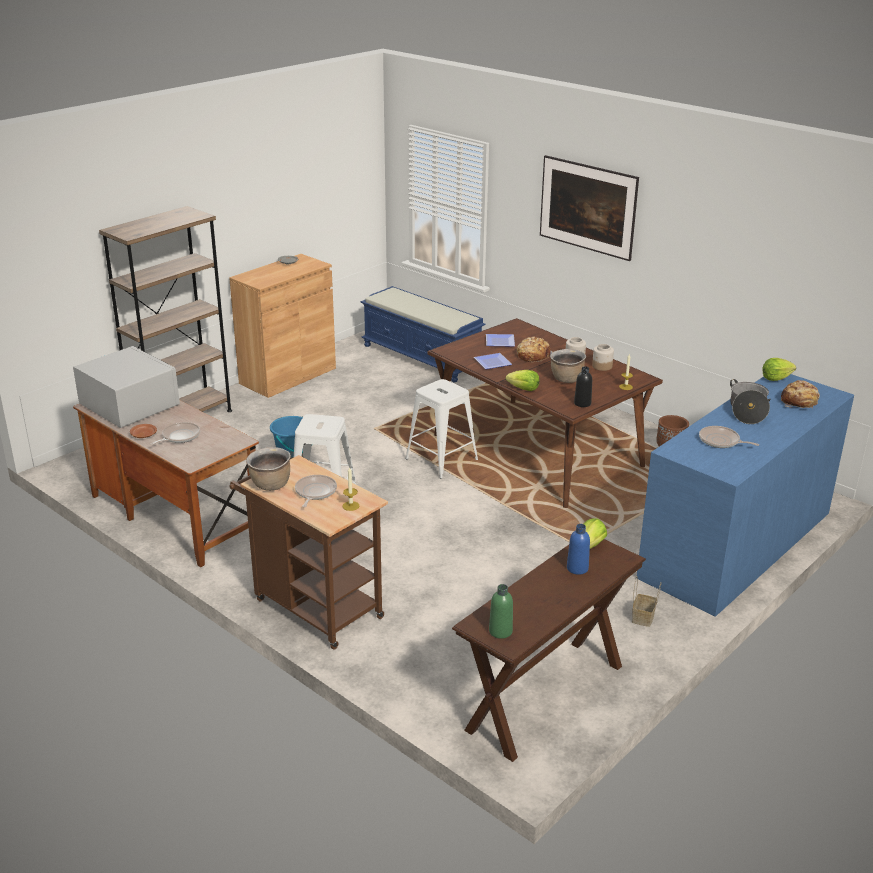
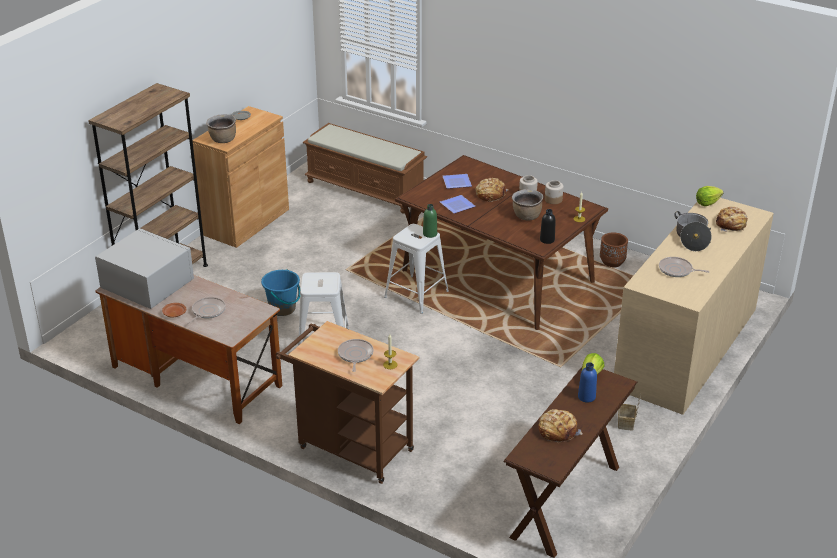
camera: 10 degrees left, 5 degrees up
(270, 485) = (315, 353): brown cooking pot -> brown cooking pot (223, 140)
(422, 357) = (366, 189): blue bench -> brown bench
(500, 631) = (542, 459): green bottle -> green bottle (430, 234)
(523, 389) = (492, 230): lettuce -> none
(529, 601) = (557, 430): none -> bread
(586, 227) = (521, 69): picture -> none
(736, 544) = (686, 347): blue dresser -> beige dresser

